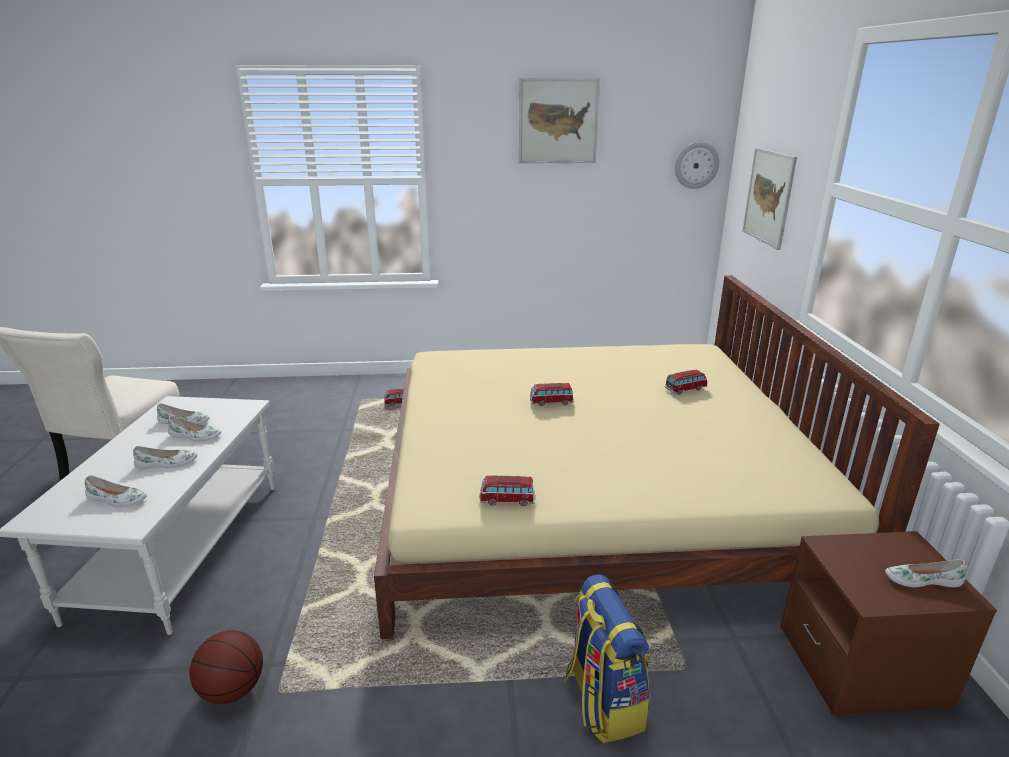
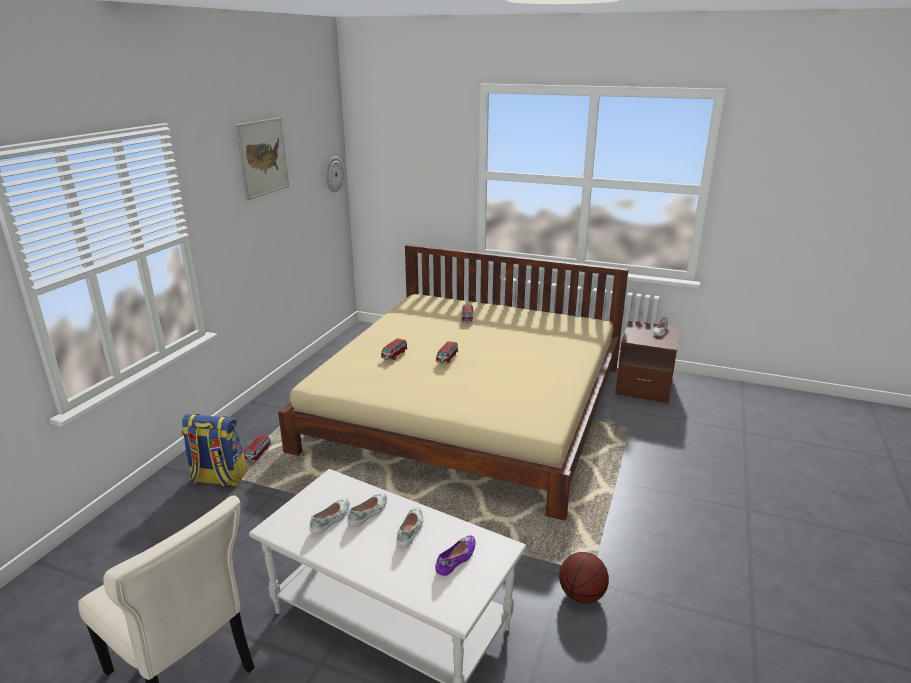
camera: 65 degrees left, 0 degrees up
(116, 499) = (457, 559): white shoe -> purple shoe
(507, 500) = (553, 400): toy car -> toy car (394, 355)
(602, 701) = (640, 457): backpack -> backpack (218, 478)
(768, 197) = (411, 187): picture -> none

